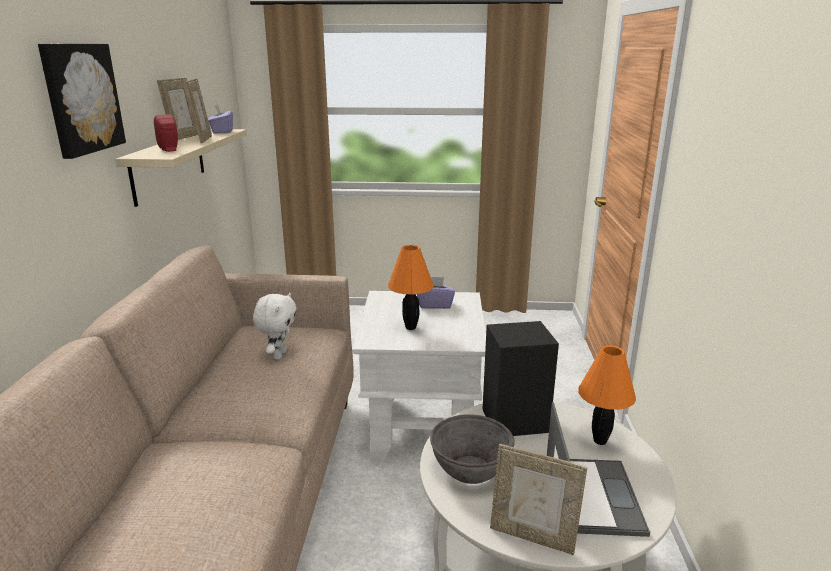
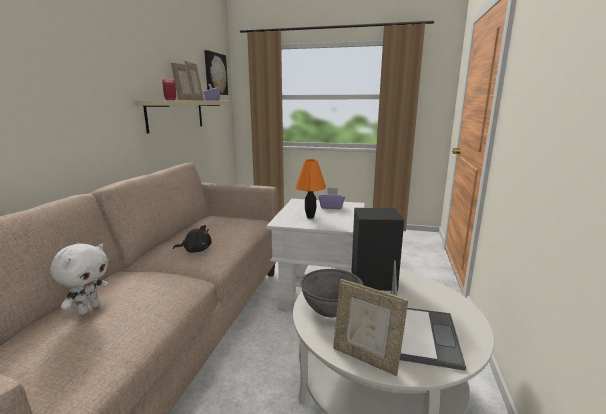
camera: 10 degrees right, 5 degrees down
(81, 98) = (111, 57): picture -> picture (215, 74)
(255, 398) = (196, 250): none -> black plush toy
(279, 354) = (222, 229): white plush toy -> white plush toy (89, 309)
(599, 441) = (435, 299): orange table lamp -> none

